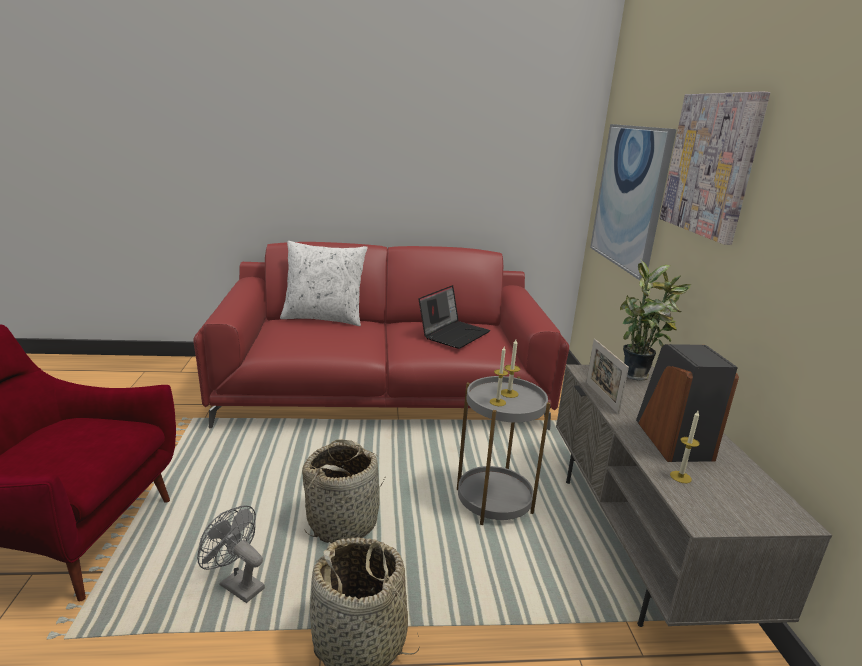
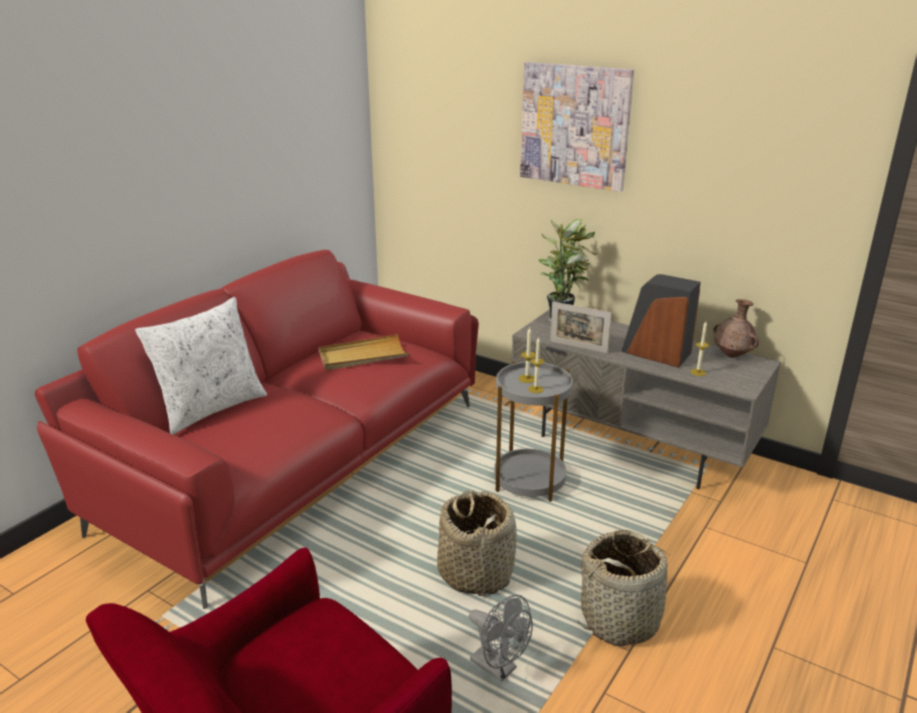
camera: 50 degrees left, 5 degrees up
(236, 584) = (499, 668): grey fan -> grey fan turned 120 degrees counterclockwise
(453, 334) = (363, 356): laptop -> beige tray
(629, 197) = (452, 157): picture -> none
(767, 491) = (732, 355): none -> brown vase

